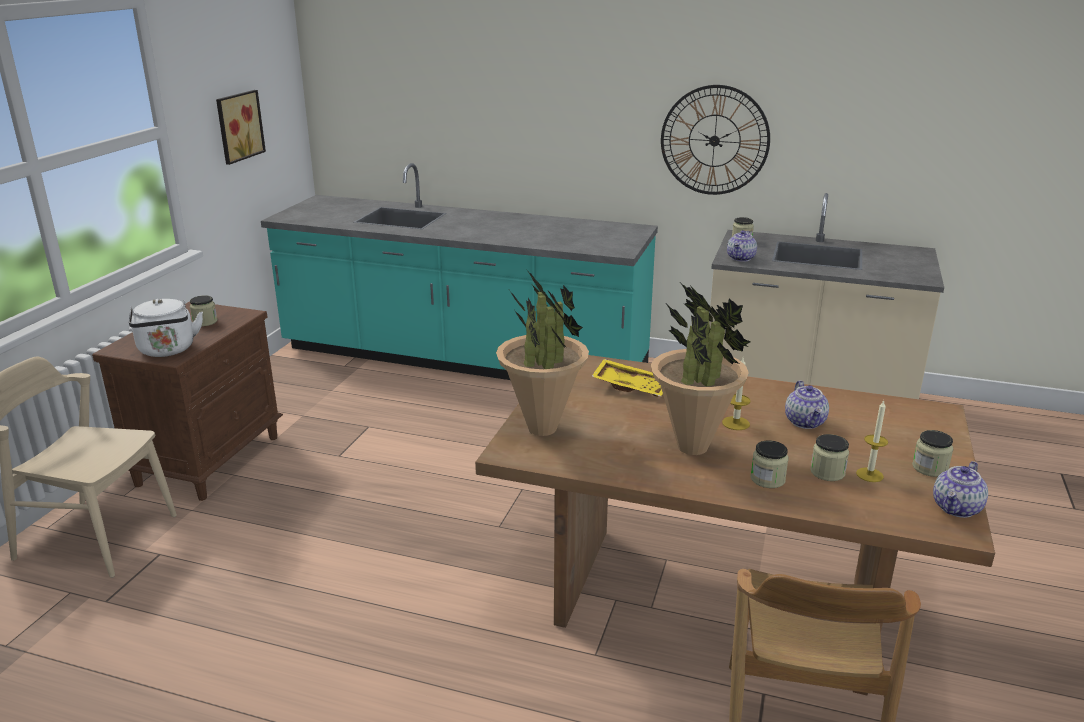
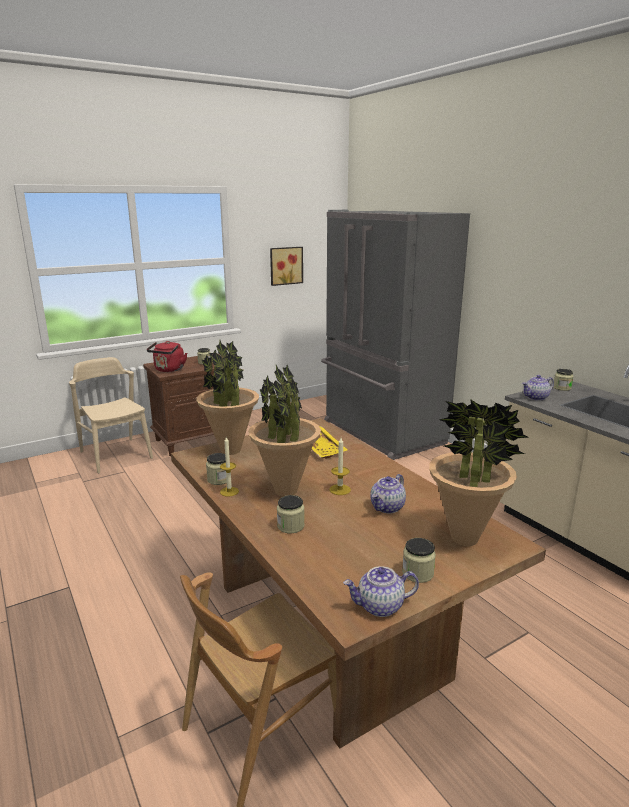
camera: 40 degrees right, 5 degrees down
(167, 351) = (169, 370): white kettle -> red kettle
(463, 359) = (381, 433): turquoise counter -> grey fridge
(714, 140) = (564, 305): wall clock -> none
(827, 472) = (336, 540): jar -> jar (219, 479)
(869, 475) = (362, 555): candle -> candle (229, 491)
(905, 422) = (465, 538): none -> potted plant

